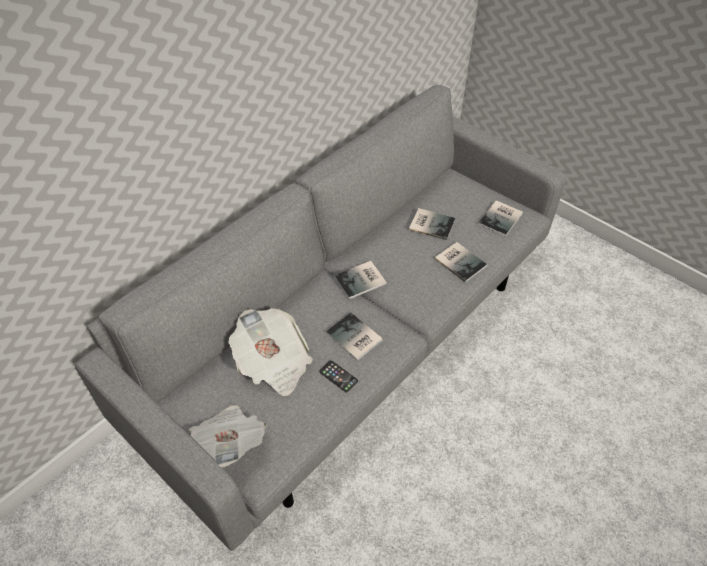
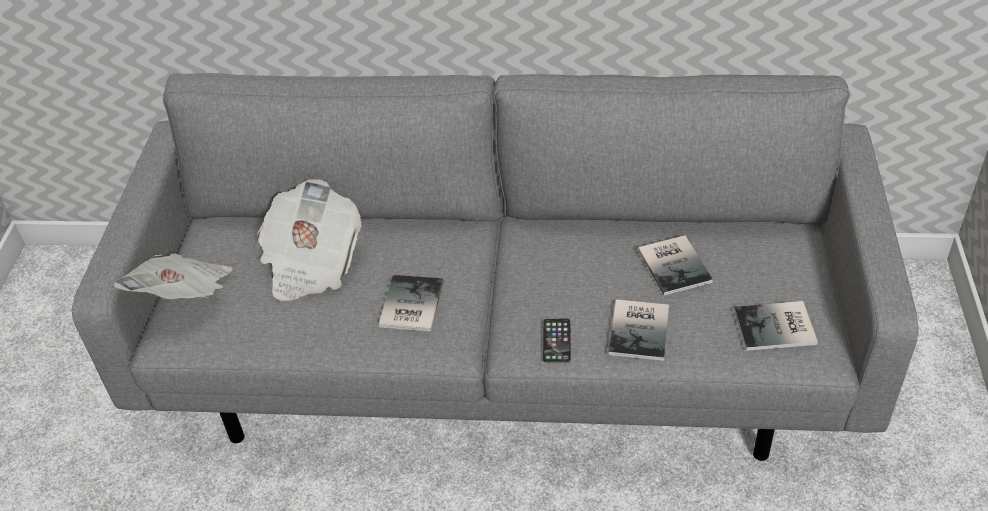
camera: 55 degrees right, 5 degrees down
(338, 376) = (341, 325): phone -> phone (556, 341)
(362, 280) = (506, 260): book -> none

